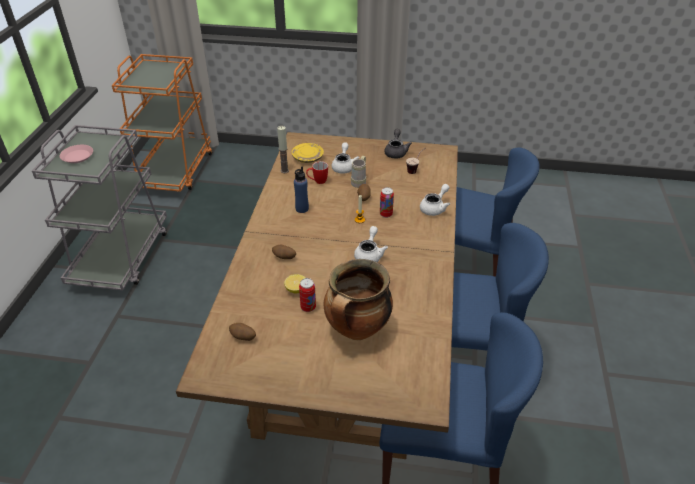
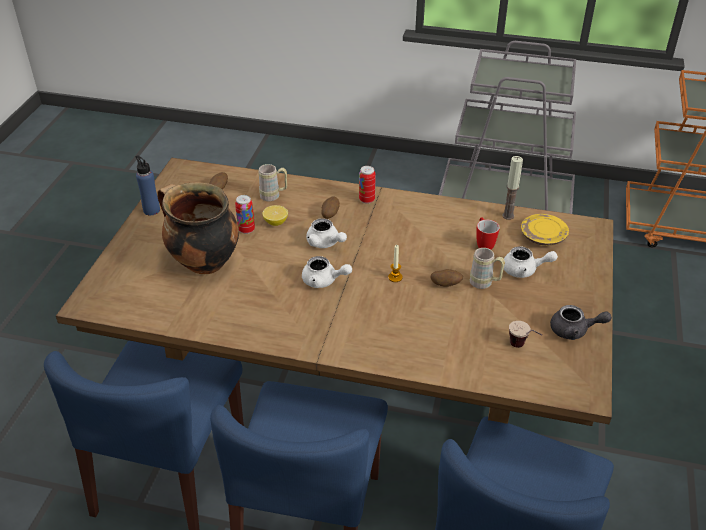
camera: 95 degrees right, 0 degrees up
(77, 156) = (521, 73): pink plate -> none
(256, 295) = (274, 196): none -> beige mug
(302, 209) = (421, 229): blue bottle -> blue bottle (151, 210)
(386, 214) = (405, 303): can -> can (367, 200)
(434, 208) = (418, 356): white teapot -> white teapot (325, 243)

